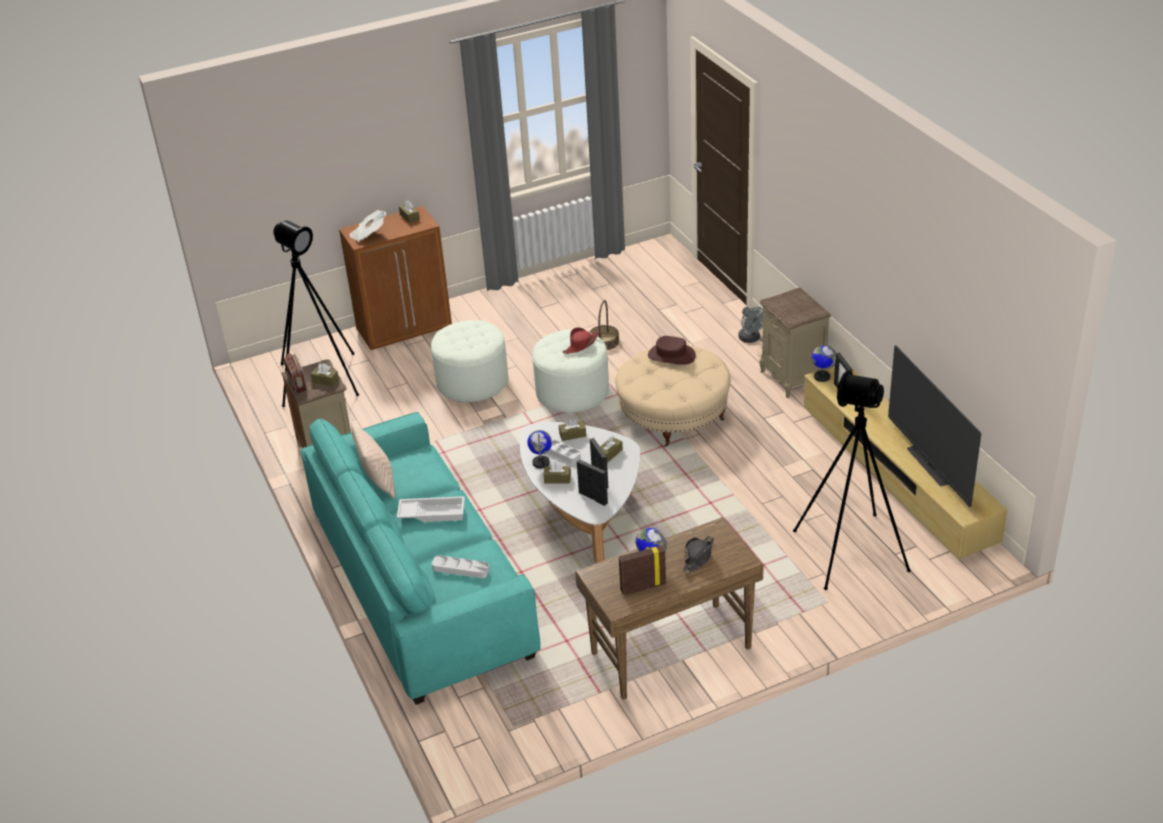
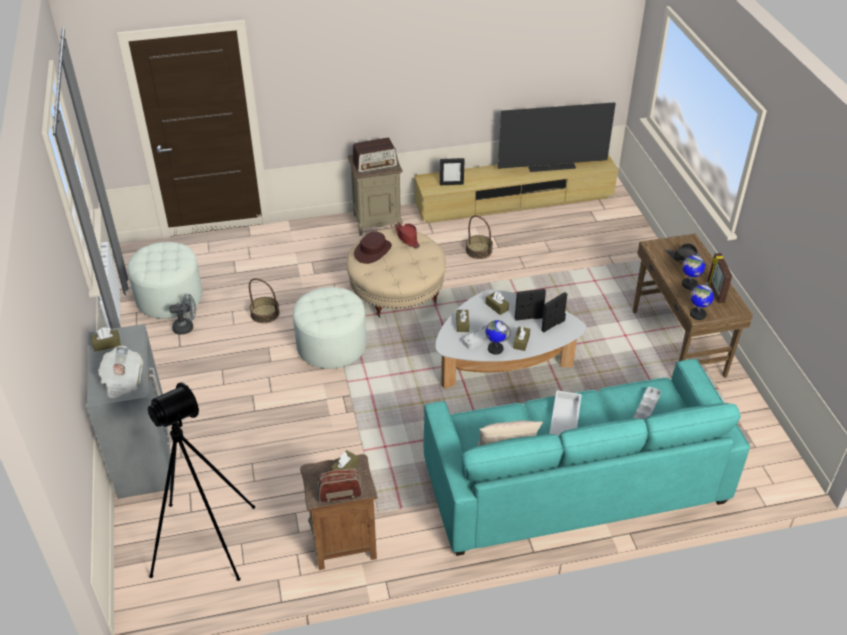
camera: 80 degrees left, 5 degrees up
(404, 326) = (144, 455): brown cabinet -> grey cabinet
(472, 382) = (278, 412): white ottoman -> white ottoman (169, 298)
(581, 345) = (330, 298): red hat -> red hat (407, 238)
(751, 339) = (312, 231): grey fan -> grey fan (187, 327)
(777, 462) = (479, 250): none -> basket
(792, 307) = (375, 163): none -> radio
(822, 377) = (429, 188): globe -> globe (697, 314)
(850, 551) = (589, 239): black floor lamp -> none

